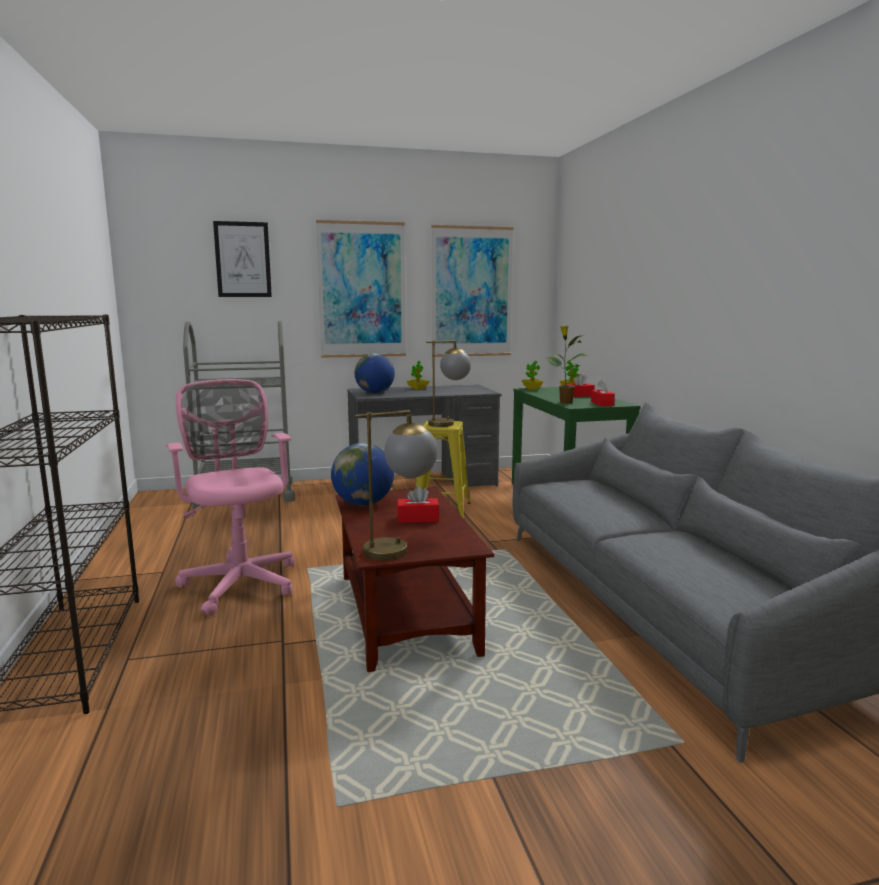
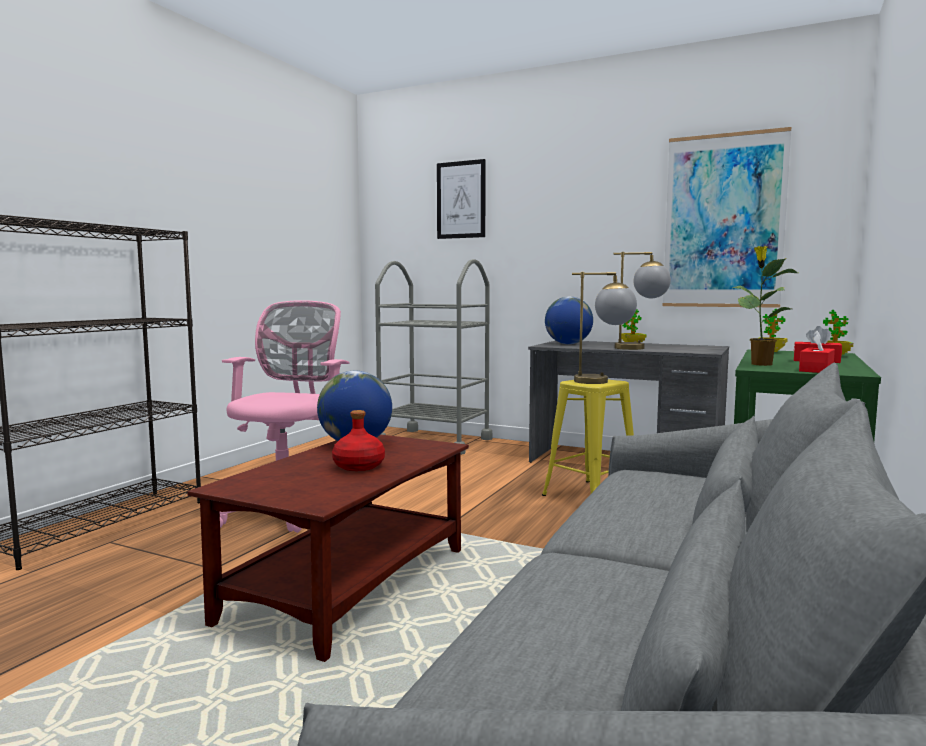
camera: 40 degrees right, 5 degrees down
(362, 290) = (579, 225): picture -> none
(400, 549) = (260, 487): table lamp -> table lamp (640, 348)
(418, 518) = (359, 466): red tissue box -> red bottle

